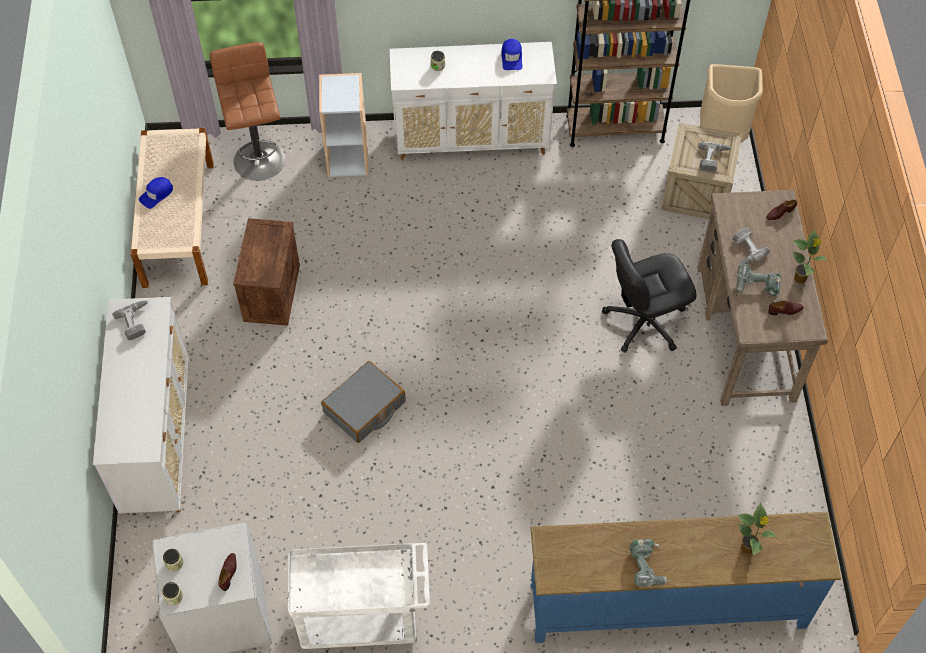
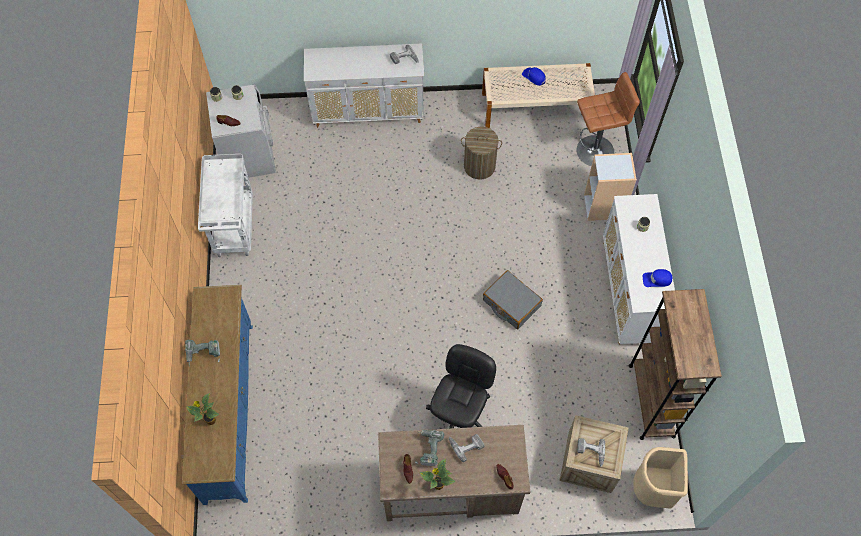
camera: 90 degrees right, 5 degrees up
(272, 293) = (479, 166): crate -> laundry basket
(364, 408) = (388, 225): grey suitcase -> grey suitcase (511, 303)
(644, 321) = (460, 411): black office chair -> black office chair turned 45 degrees clockwise

